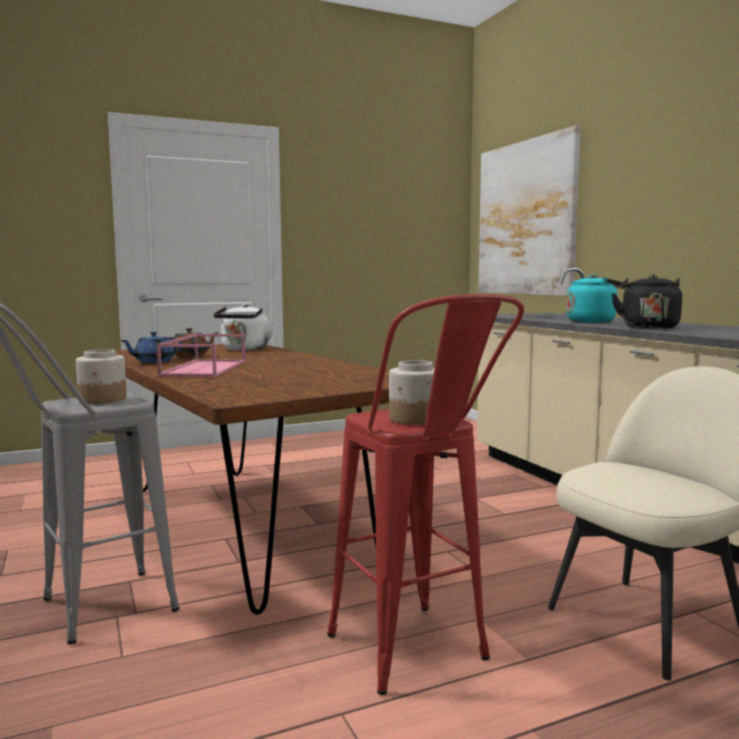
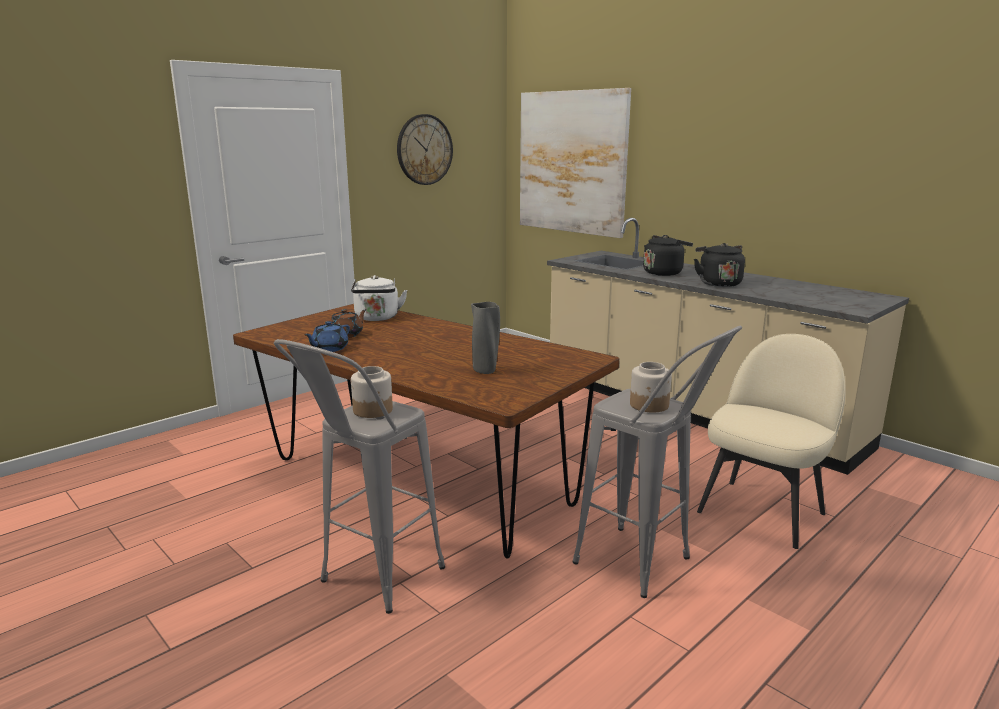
camera: 20 degrees left, 10 degrees up
(204, 368) = (397, 356): pink tray -> none
(269, 381) = (486, 371): none -> grey vase
(370, 209) = (424, 150): none -> wall clock
(419, 660) = (647, 568): red stool -> grey stool
(593, 321) = (664, 273): turquoise kettle -> black kettle

